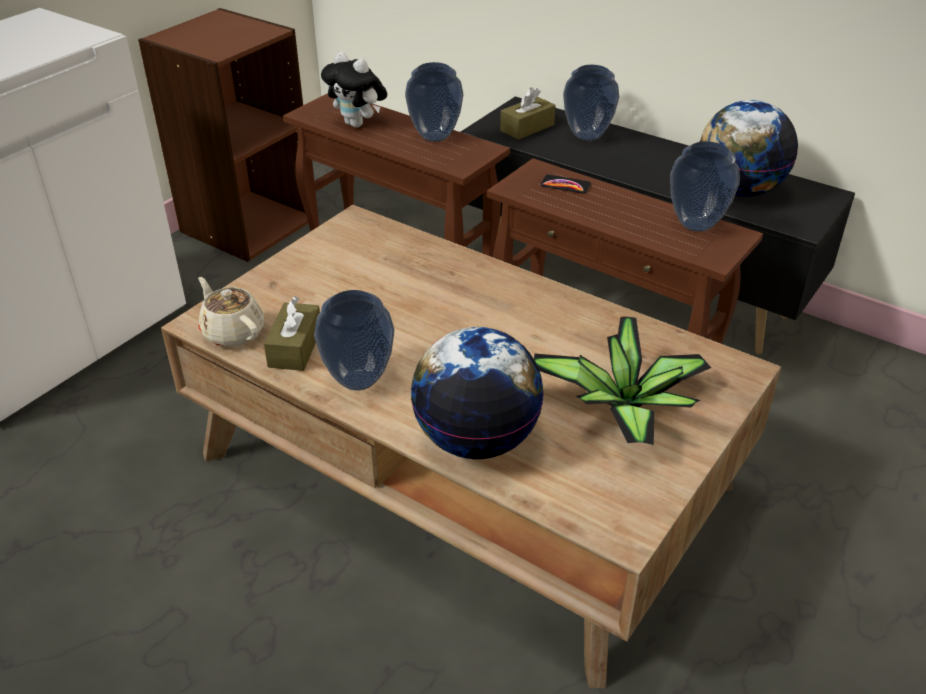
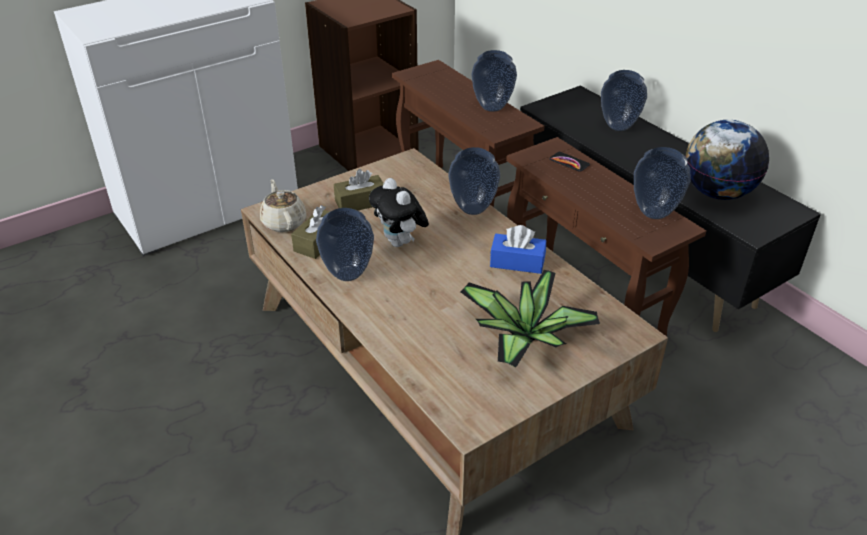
camera: 20 degrees right, 0 degrees up
(358, 124) = (441, 88): plush toy -> plush toy (400, 243)
(471, 264) = (473, 209): none -> vase
(476, 439) = (404, 334): globe -> none
(527, 128) = (574, 112): brown tissue box -> brown tissue box (360, 202)
(561, 317) = (517, 262): none -> blue tissue box

